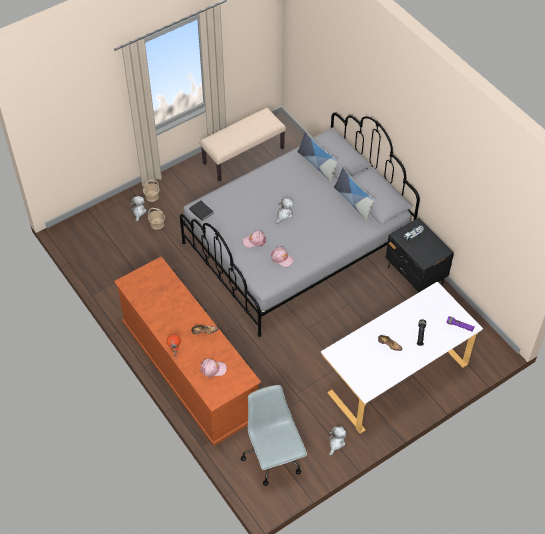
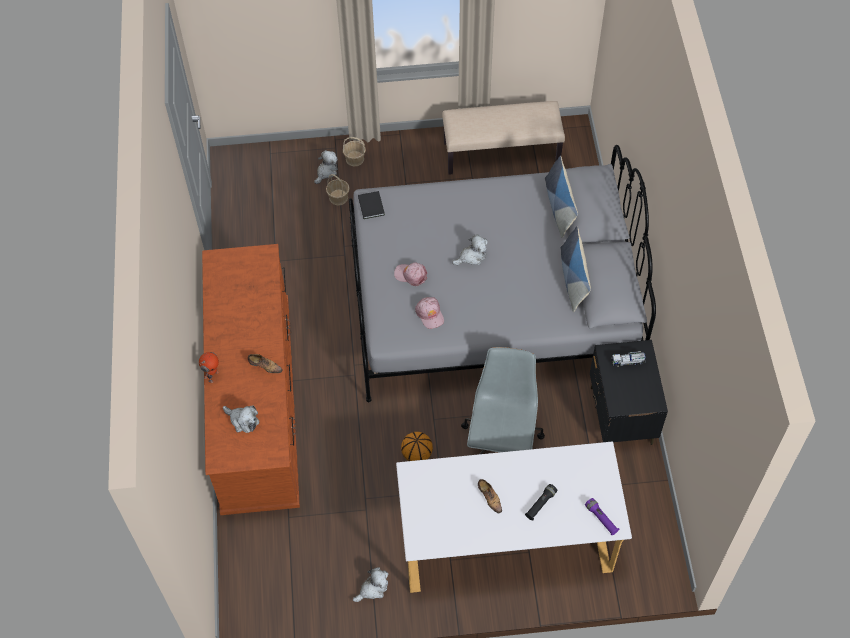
camera: 30 degrees right, 5 degrees up
(213, 369) = (243, 420): pink cap -> plush toy
(274, 458) = (285, 568): grey office chair -> grey office chair (501, 443)
(310, 353) = (416, 454): none -> basketball

